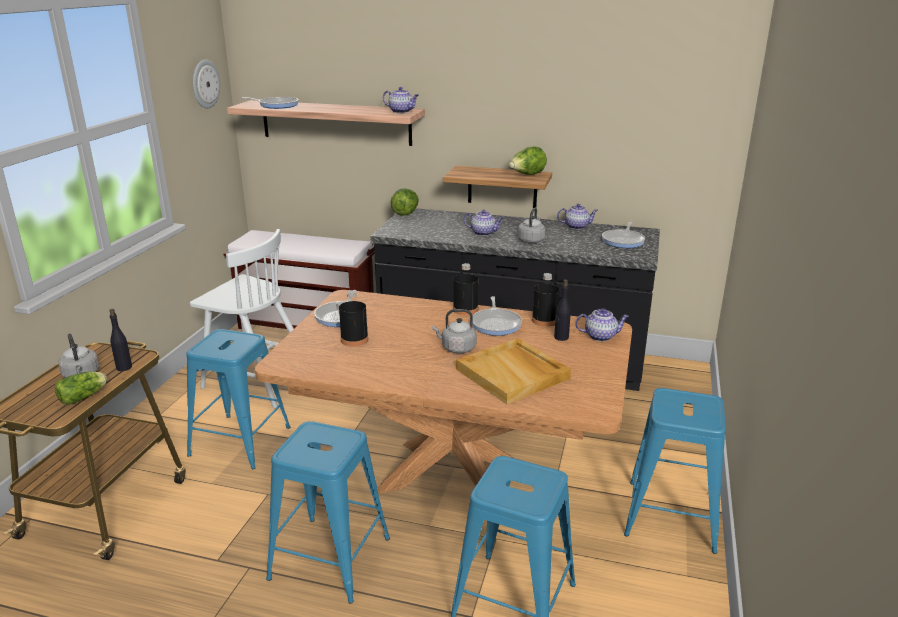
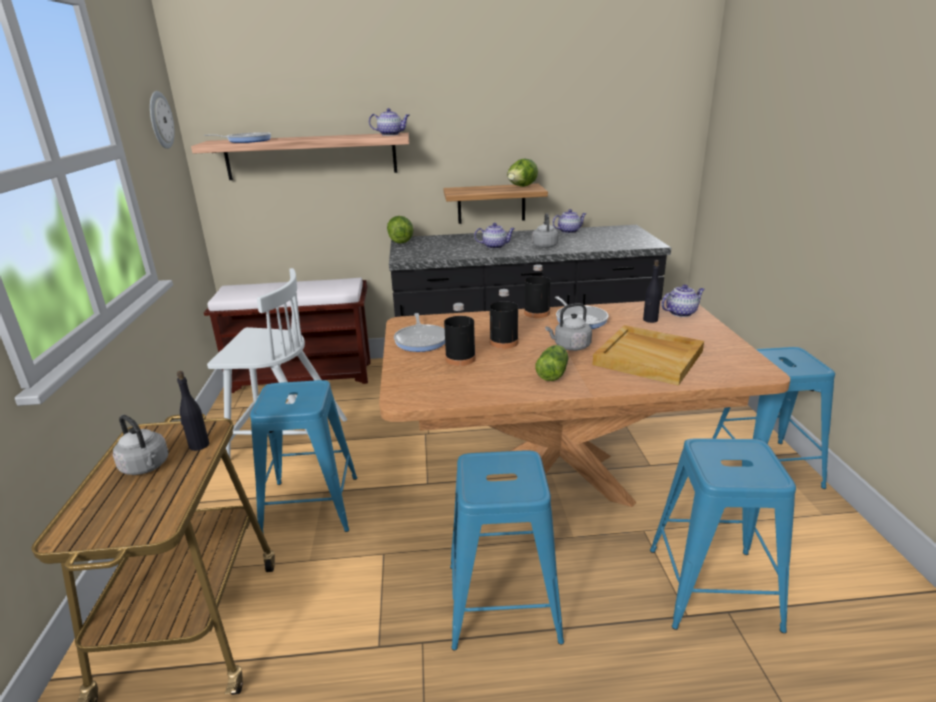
camera: 20 degrees left, 0 degrees up
(84, 396) = (175, 491): lettuce -> lettuce (553, 372)
(544, 320) = (618, 309): black bottle -> black bottle (504, 342)
(623, 241) = (621, 236): frying pan -> none

